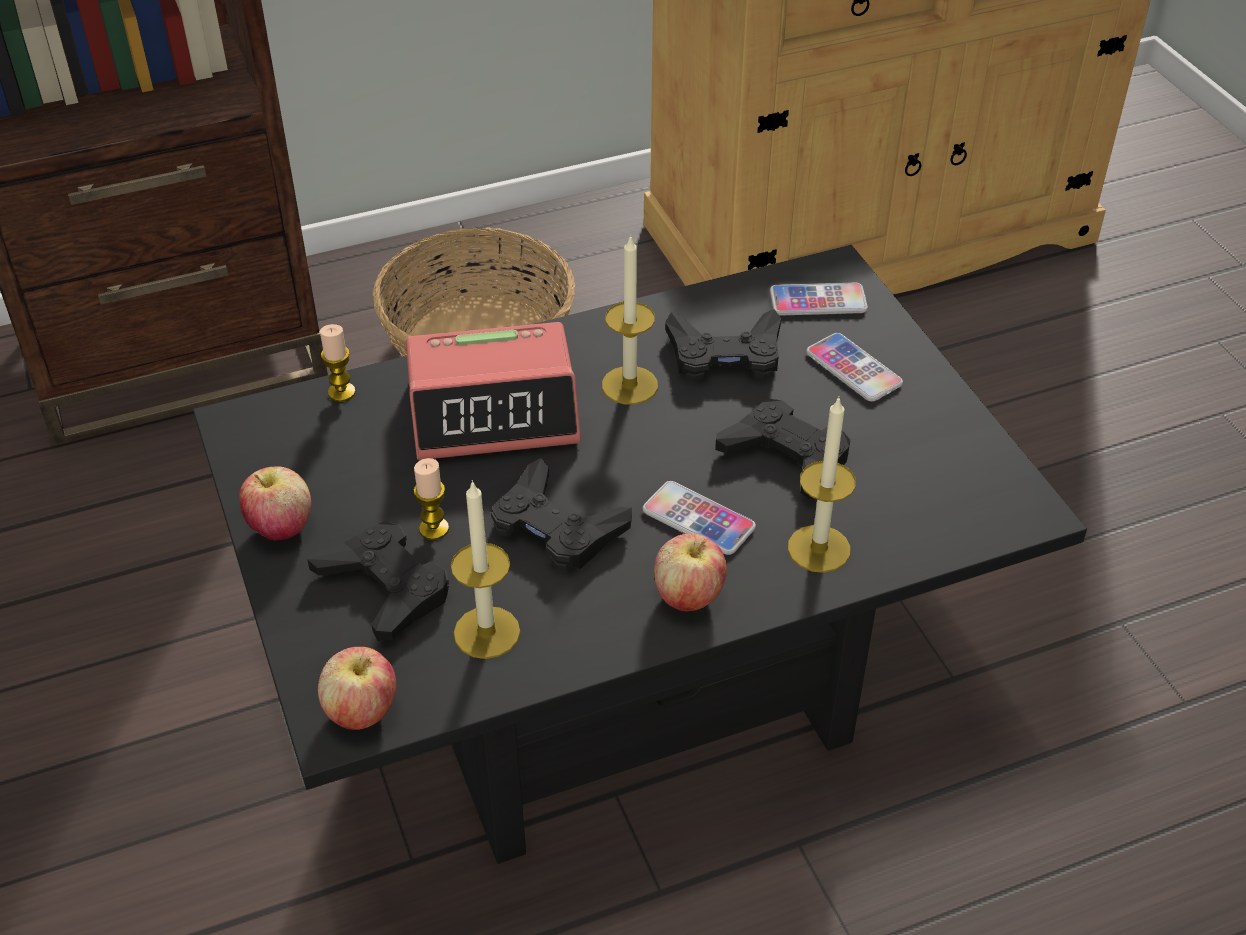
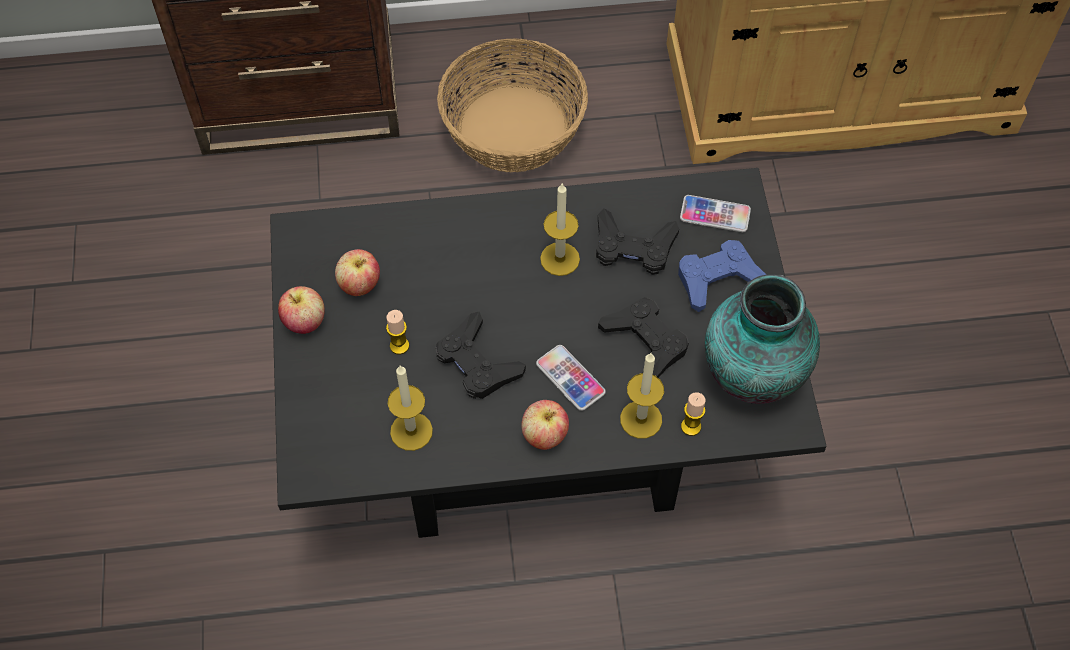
camera: 15 degrees right, 15 degrees up
(341, 392) = (368, 222): candle -> candle (691, 426)
(361, 712) = (321, 469): apple -> apple (359, 285)
(385, 587) = (358, 383): black game controller -> none
(494, 409) = (464, 259): alarm clock -> none
(853, 369) = (718, 279): phone -> blue game controller
(947, 466) = (751, 375): none -> vase

